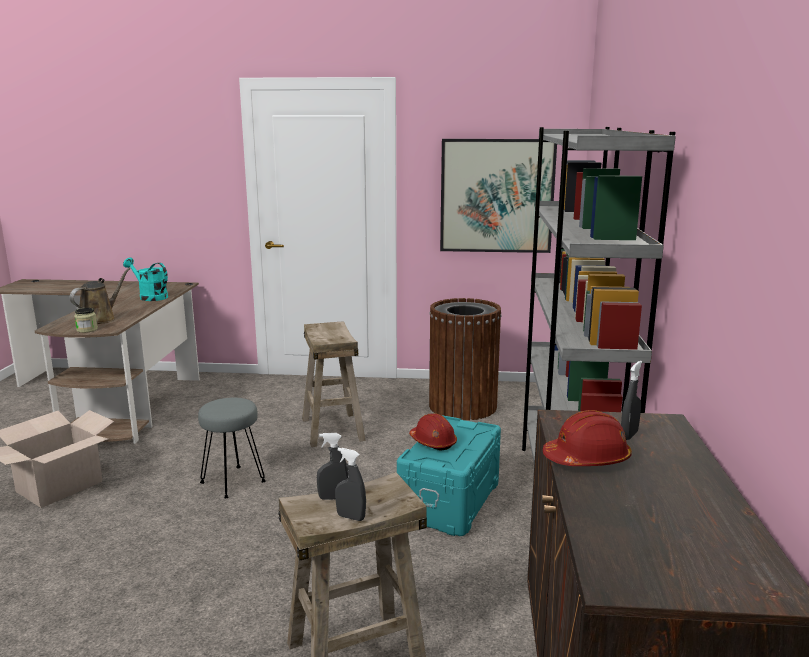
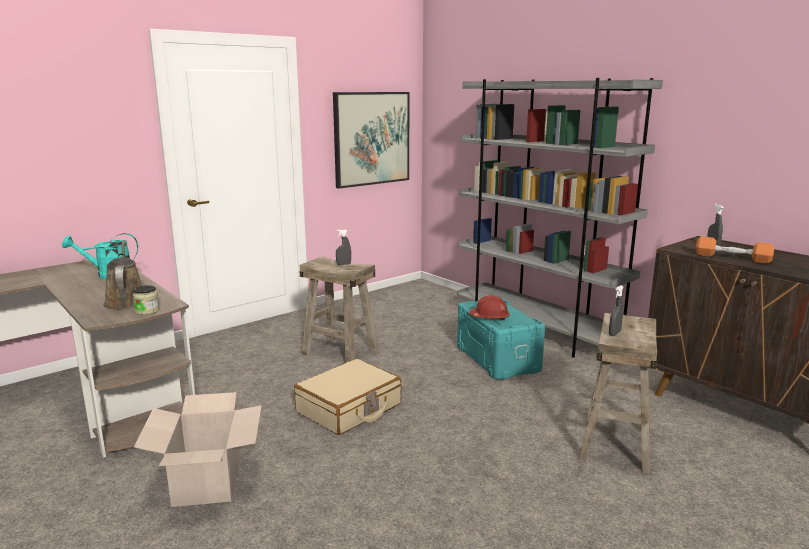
camera: 45 degrees left, 0 degrees up
(233, 481) = (349, 408): grey stool -> beige suitcase
(351, 517) = (644, 337): grey spray bottle -> grey spray bottle (343, 264)
(463, 406) = (391, 309): brown trash can -> none
(587, 459) = (732, 258): red hard hat -> orange dumbbell

